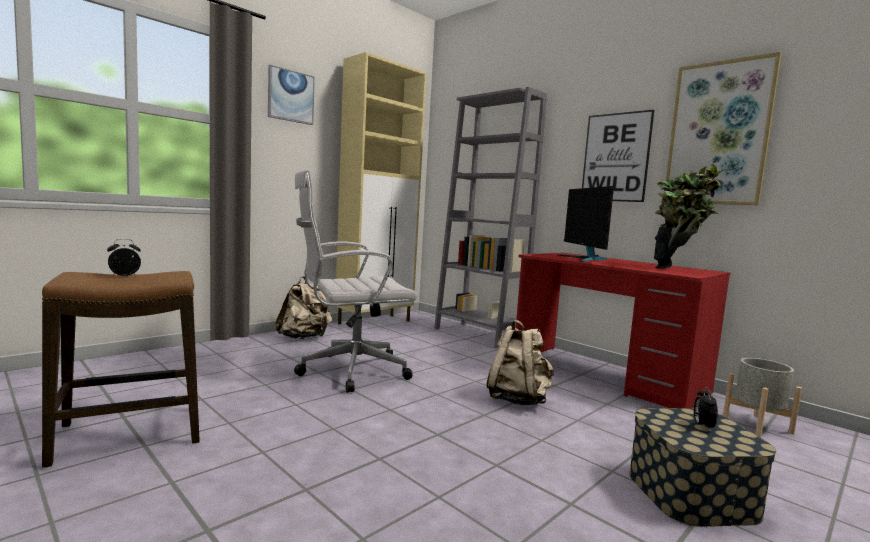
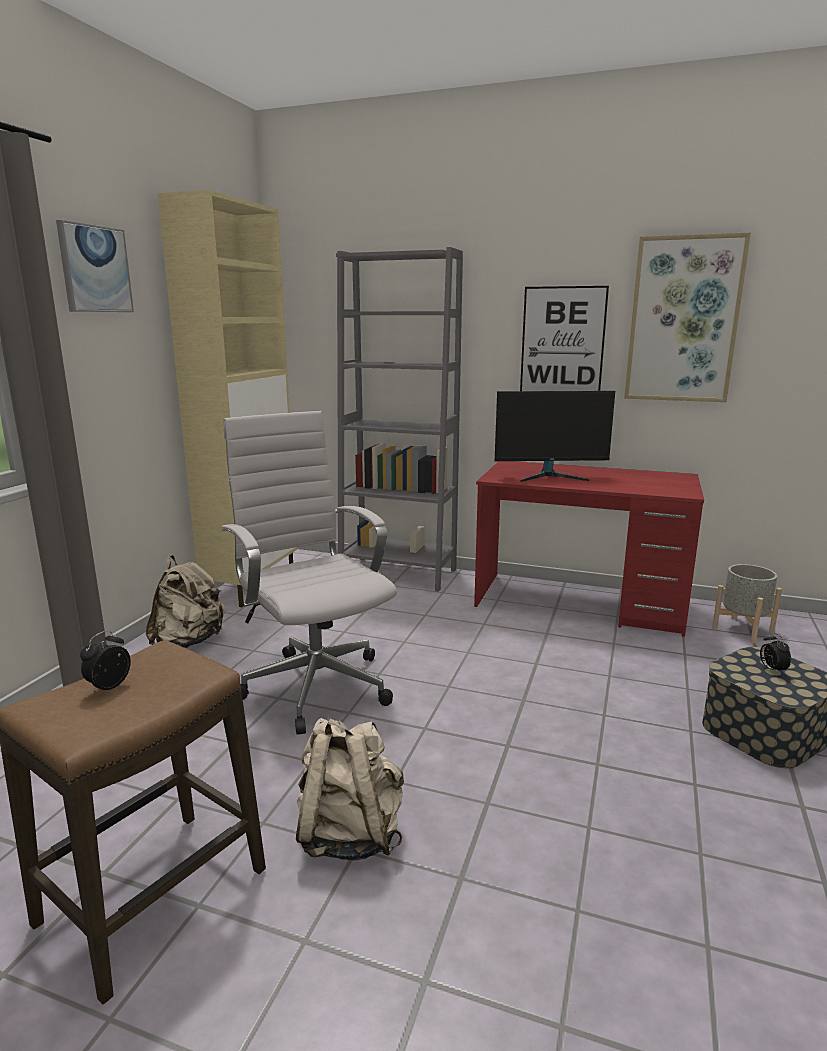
camera: 25 degrees left, 10 degrees up
(349, 371) = (314, 684): white office chair -> white office chair turned 105 degrees clockwise
(517, 400) = (533, 666): beige backpack -> beige backpack (350, 834)
(584, 259) = (550, 476): monitor -> monitor turned 60 degrees counterclockwise
(677, 269) = (655, 480): potted plant -> none

